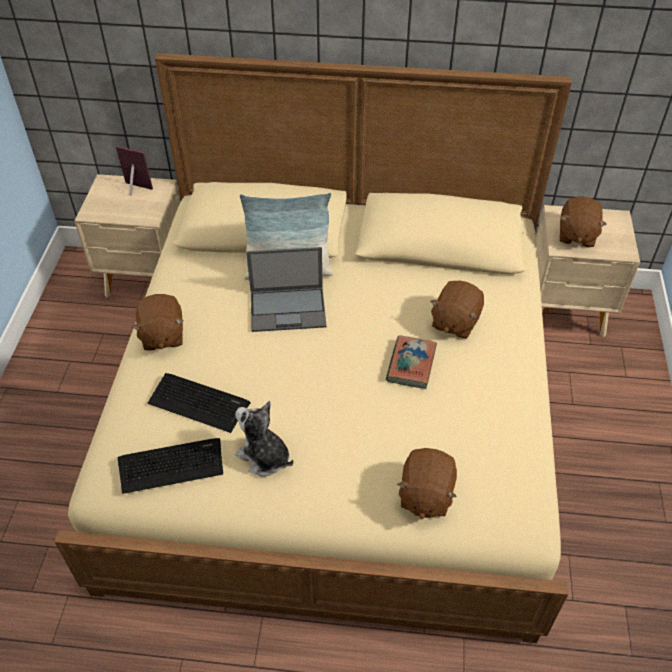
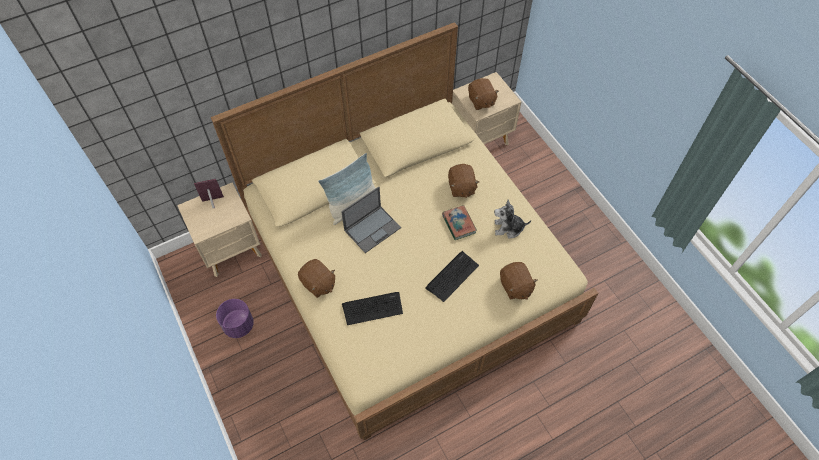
camera: 35 degrees left, 10 degrees up
(79, 361) = (238, 325): none -> purple planter
(171, 465) = (388, 348): keyboard -> keyboard (452, 276)
(264, 457) = (429, 315): plush toy -> plush toy (508, 228)

